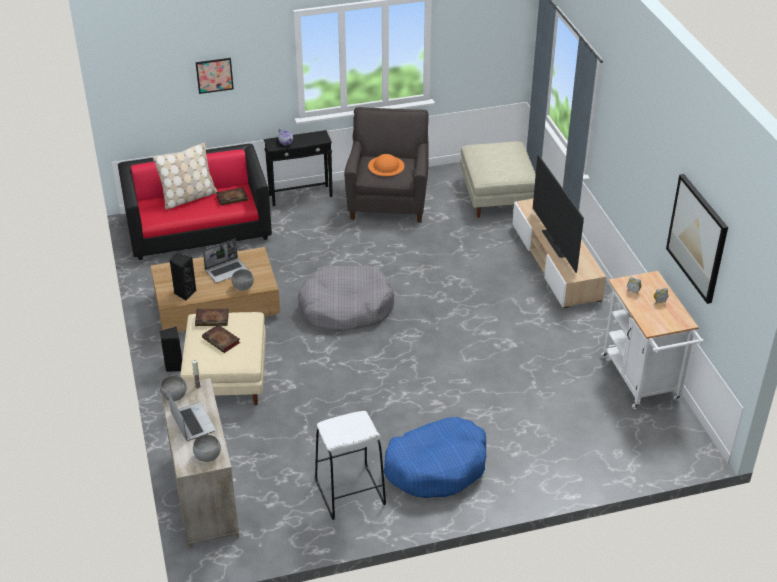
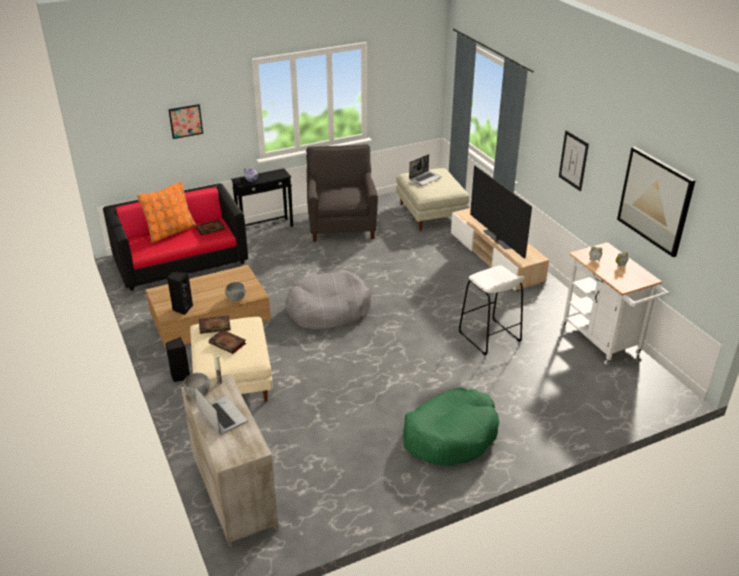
camera: 10 degrees left, 5 degrees down
(188, 198) = (170, 232): beige pillow -> orange pillow
(207, 456) = (244, 447): grey bowl -> none
(227, 270) = (218, 286): laptop -> laptop (425, 178)
(350, 493) = (376, 470): white stool -> white stool (489, 337)
(386, 166) = (340, 192): orange hat -> none
(437, 466) = (450, 435): blue dog bed -> green dog bed
(635, 171) = (573, 160): none -> picture

